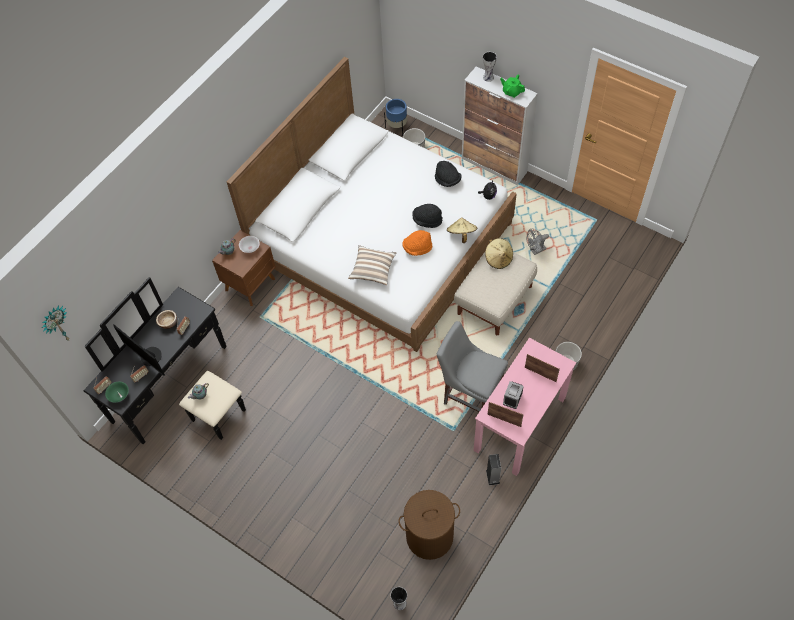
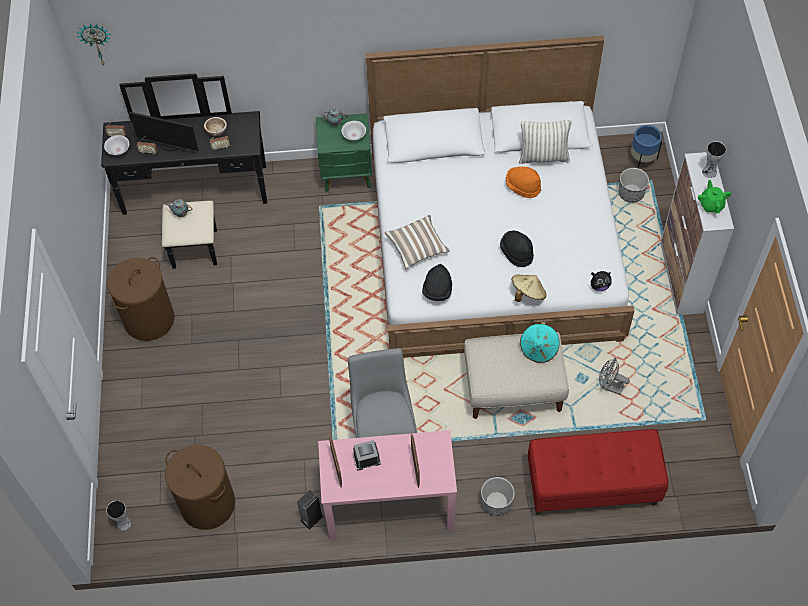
camera: 50 degrees right, 0 degrees up
(119, 395) = (118, 150): green bowl -> white bowl
(149, 358) = (170, 144): monitor -> monitor turned 75 degrees counterclockwise
(249, 482) = (149, 319): none -> brown laundry basket
(251, 284) = (347, 174): brown nightstand -> green nightstand
(370, 160) = (543, 157): none -> pillow
(417, 248) = (476, 267): orange hat -> orange hat (523, 186)
(447, 180) = (583, 237): black hat -> black hat (437, 290)
(498, 259) = (539, 349): beige hat -> turquoise hat
(594, 305) = (592, 486): none -> red bench

